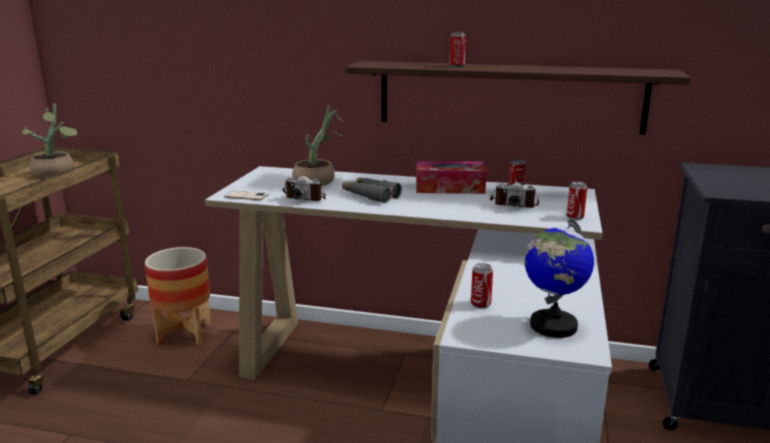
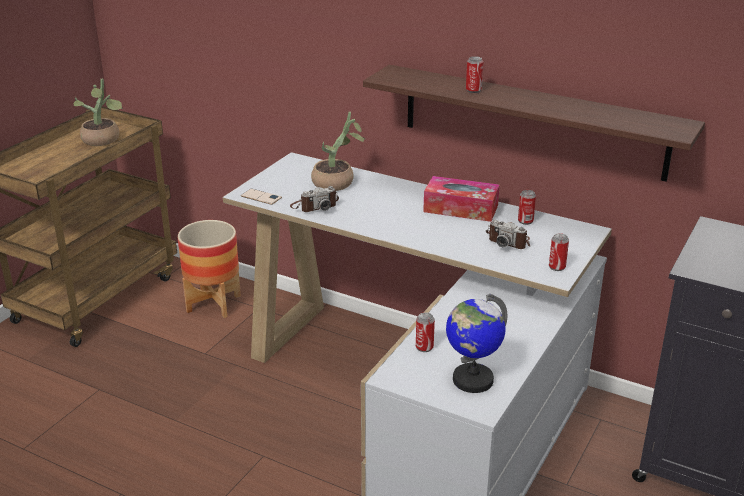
camera: 15 degrees right, 10 degrees up
(306, 197) = (314, 206): camera -> camera turned 60 degrees counterclockwise
(370, 195) = (376, 210): grey binoculars -> none

